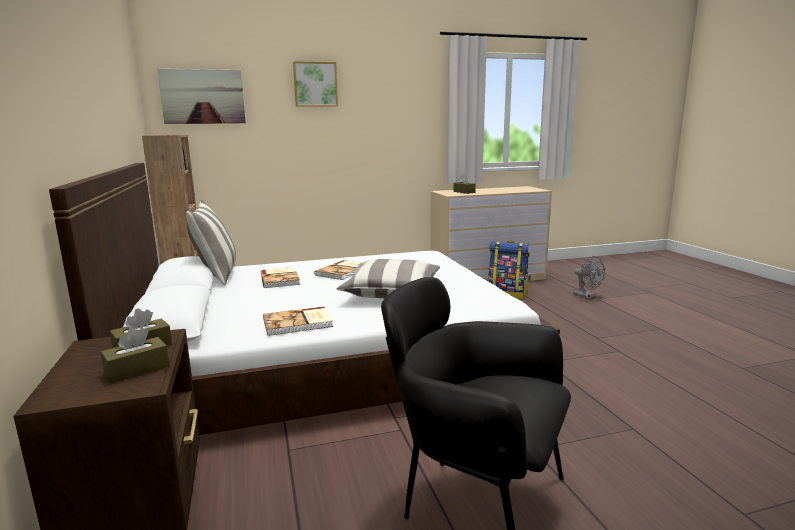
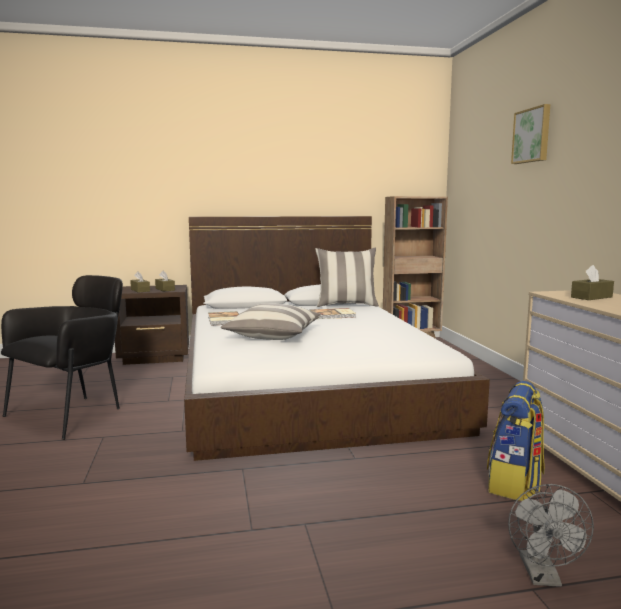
camera: 95 degrees right, 5 degrees down
(203, 97) = (469, 161): picture -> none
(343, 271) = (351, 326): book -> none
(587, 296) = (543, 577): grey fan -> grey fan turned 60 degrees counterclockwise

